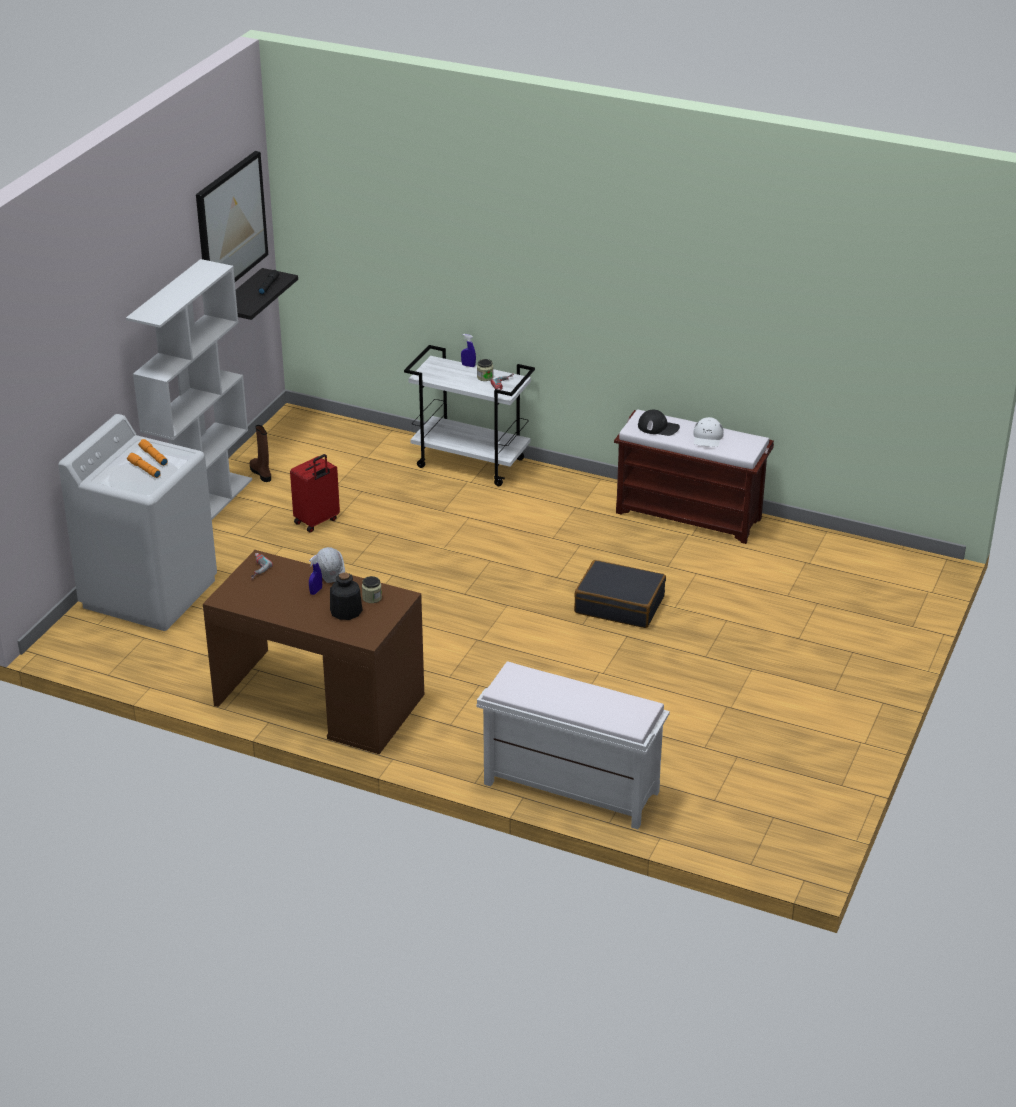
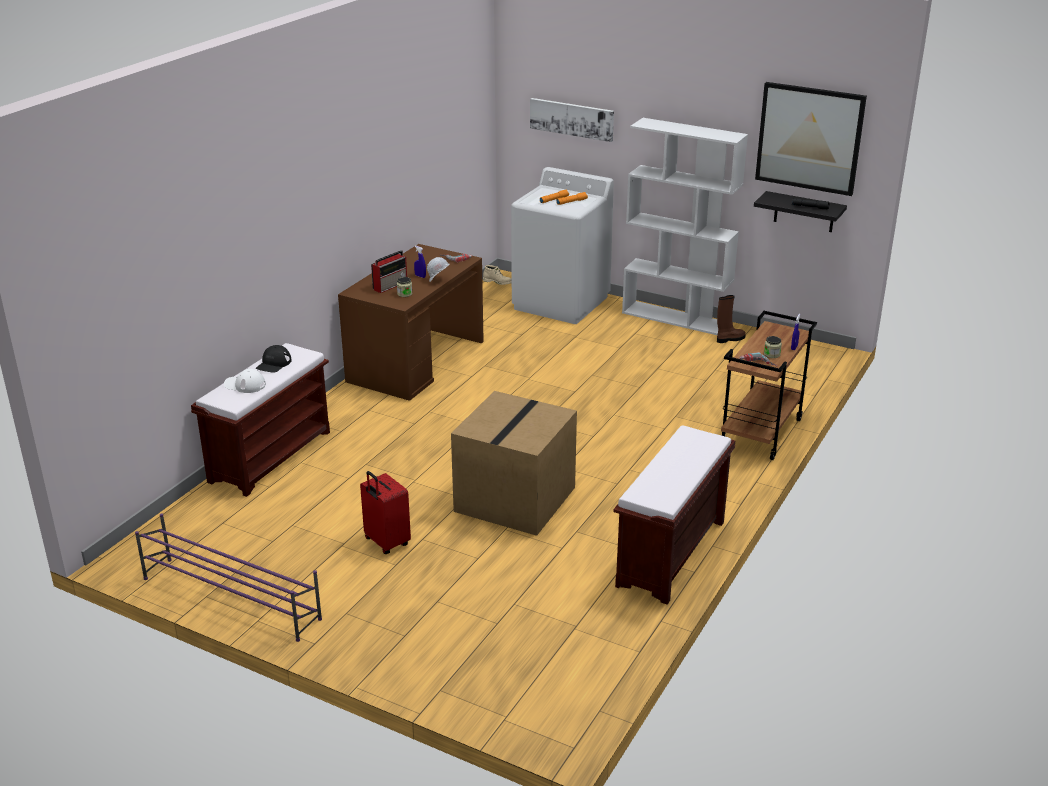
camera: 95 degrees right, 5 degrees down
(60, 382) = (572, 119): none -> picture
(72, 650) = (498, 282): none -> beige boot
(317, 521) = (656, 361): red suitcase -> red suitcase (386, 543)
(345, 611) = (391, 285): bottle -> radio
(472, 463) = (761, 433): white cart -> brown cart
(569, 788) = (271, 456): white bench -> brown bench
(619, 604) = (514, 498): black suitcase -> cardboard box
(658, 427) = (690, 446): black cap -> black cap (273, 364)
(707, 437) = (670, 474): white cap -> white cap (245, 385)
(838, 768) = (230, 598): none -> purple shoe rack

